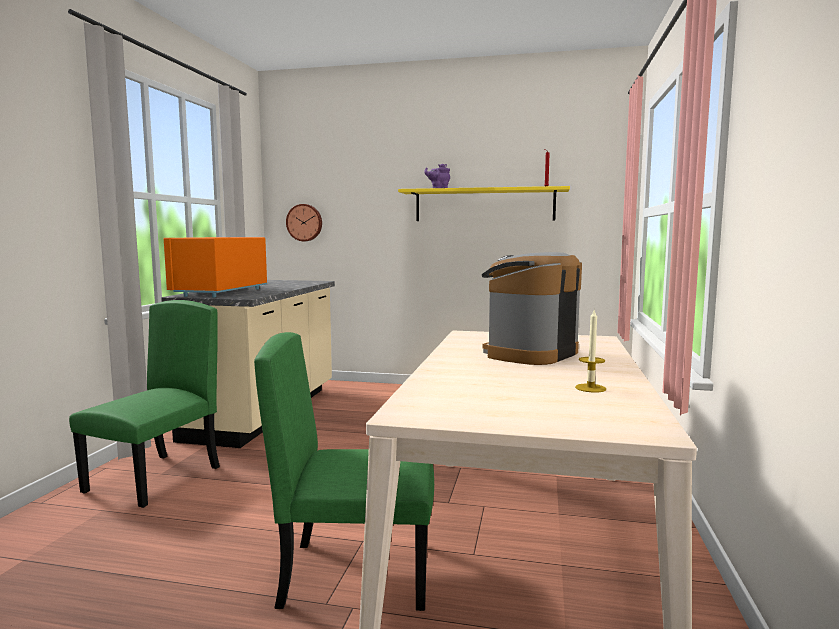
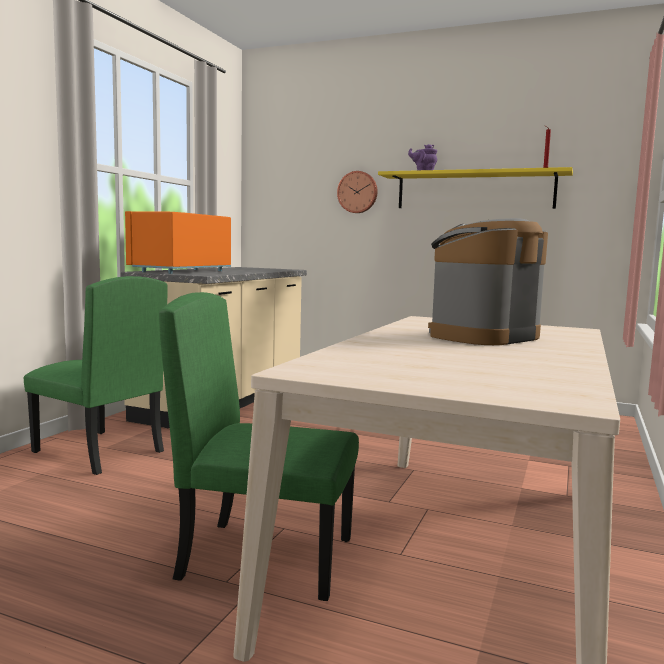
camera: 10 degrees right, 0 degrees up
(155, 479) = (97, 452): green chair -> green chair turned 90 degrees clockwise
(304, 222) = (282, 209): wall clock -> wall clock (358, 192)
(590, 388) = (529, 365): candle -> none

